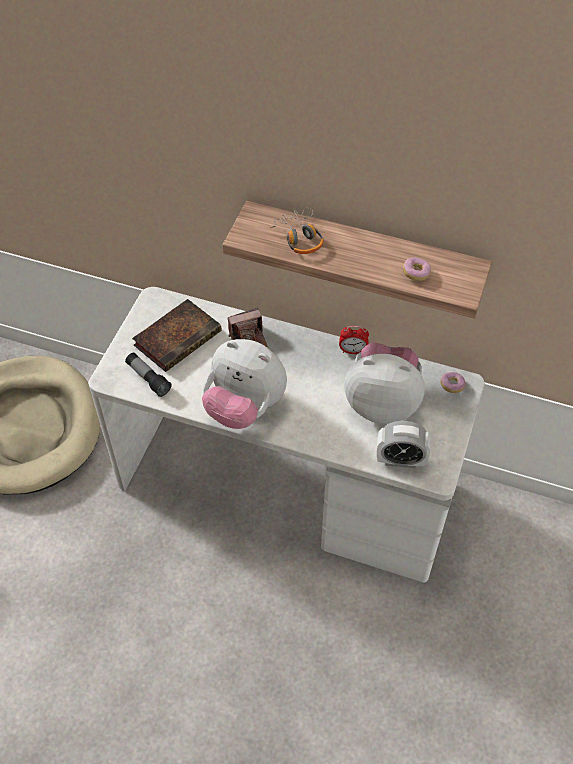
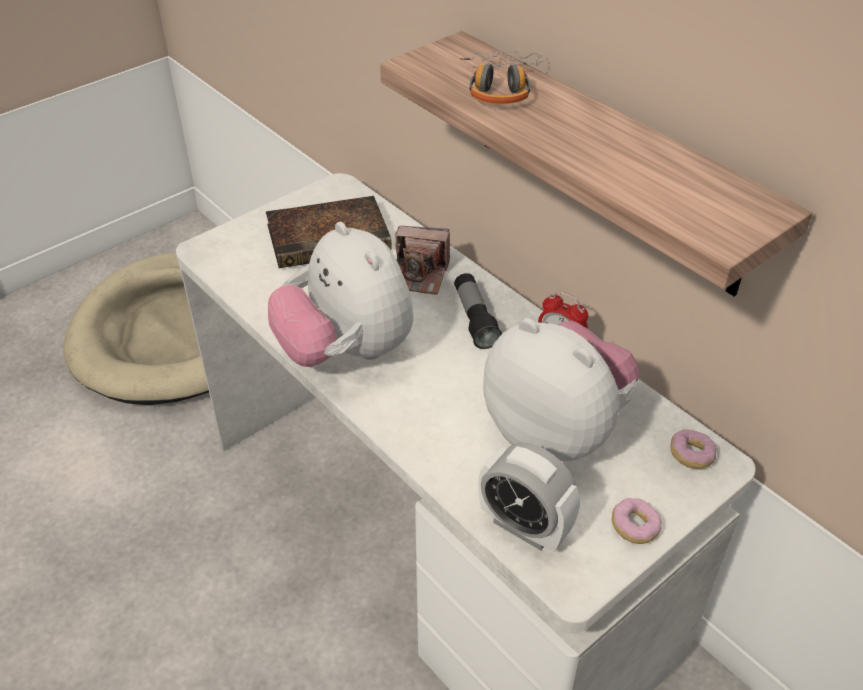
camera: 30 degrees right, 10 degrees down
(148, 378) = (252, 268): flashlight -> flashlight (475, 319)
(416, 273) = (653, 184): donut -> donut (634, 527)

